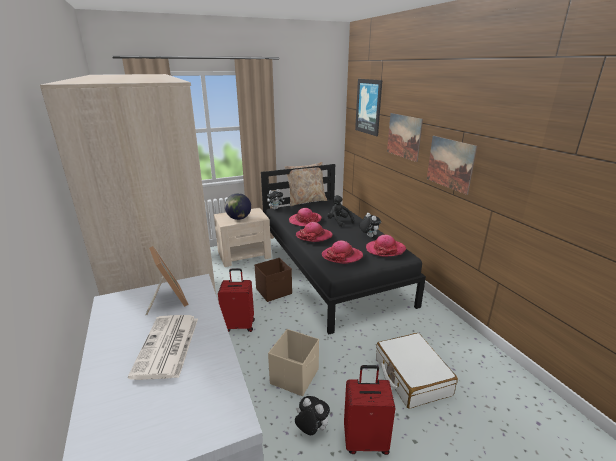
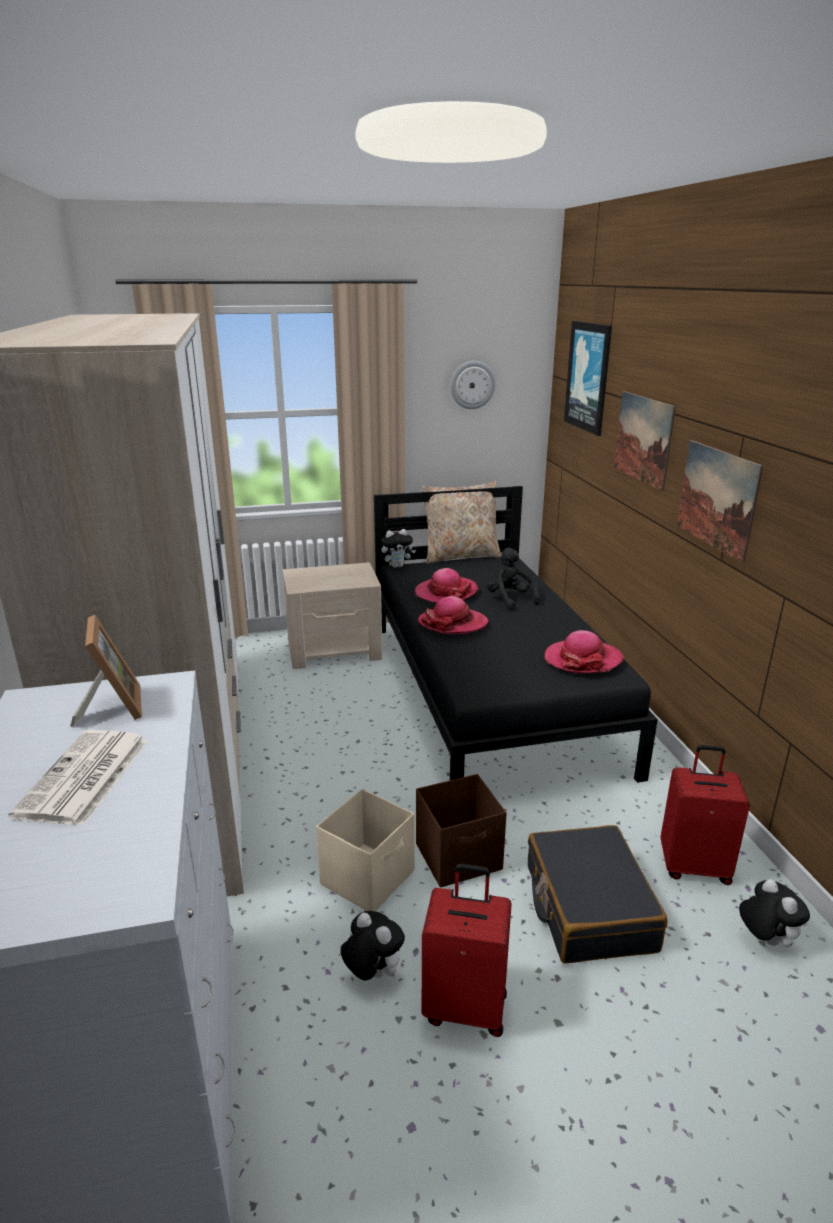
camera: 10 degrees right, 0 degrees up
(238, 218) = (325, 580): globe -> none
(239, 325) = (293, 776): red suitcase -> red suitcase (694, 866)
(274, 291) = (371, 722): brown storage box -> brown storage box (459, 857)
(307, 112) = (472, 385): none -> wall clock
(342, 256) = (493, 665): hat -> none
(368, 236) = (559, 632): plush toy -> plush toy (765, 939)
(411, 376) = (588, 907): white suitcase -> black suitcase

